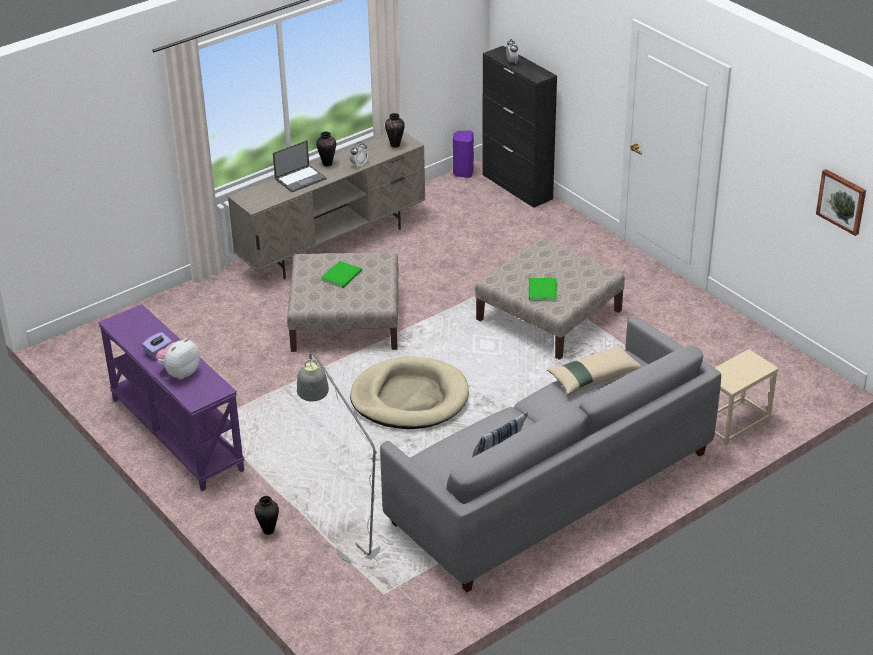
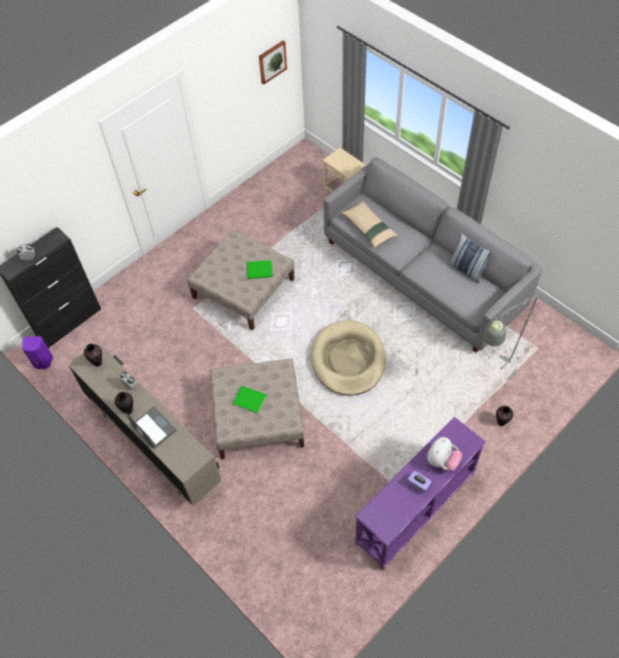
camera: 95 degrees left, 20 degrees up
(180, 373) = (442, 461): plush toy -> plush toy turned 90 degrees counterclockwise

